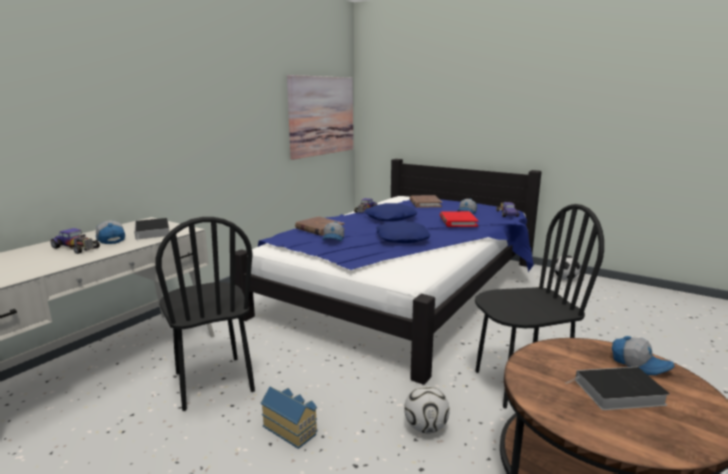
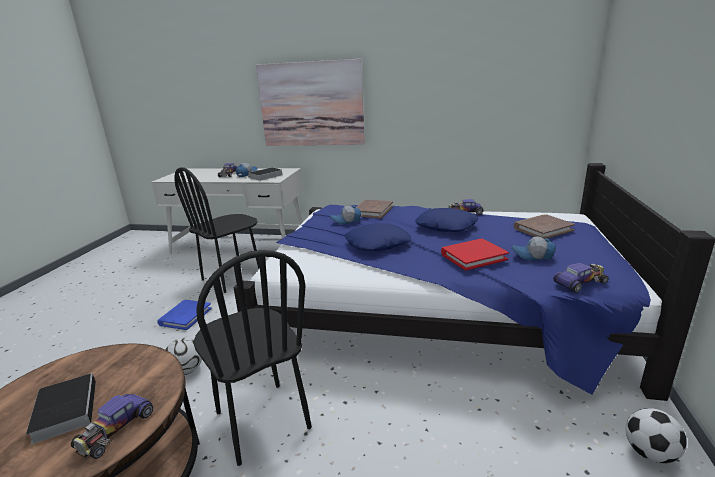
camera: 70 degrees right, 5 degrees up
(291, 428) = (185, 316): toy house -> blue book
(322, 116) = (517, 97): picture -> picture (311, 104)
(639, 364) = (115, 429): cap -> toy car

